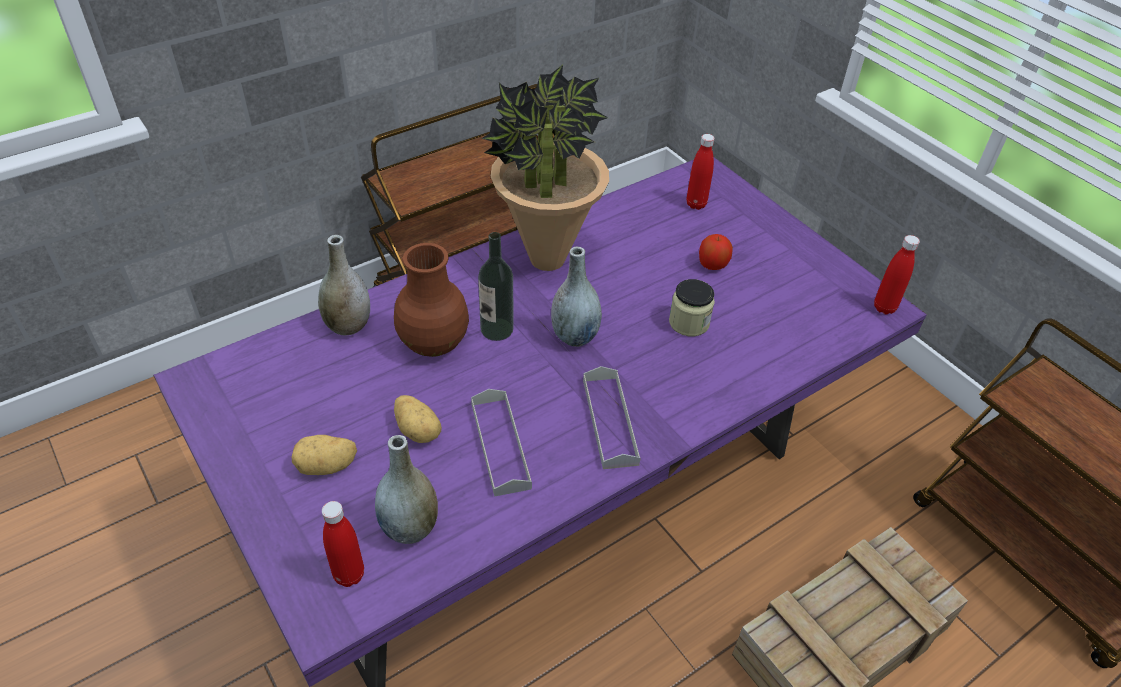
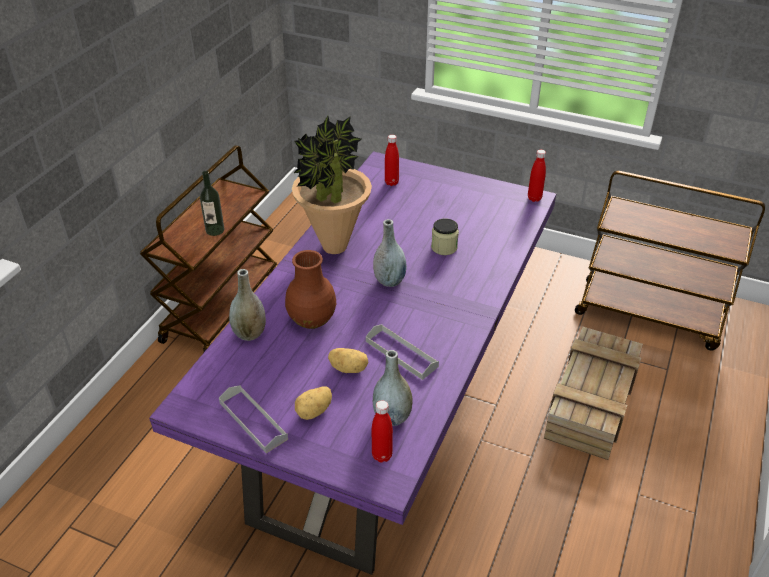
camera: 30 degrees left, 5 degrees down
(496, 329) = (341, 296): bottle -> bottle (215, 230)
(610, 421) = (448, 315): grey tray -> grey tray (253, 421)
(712, 265) = (430, 212): apple -> none

